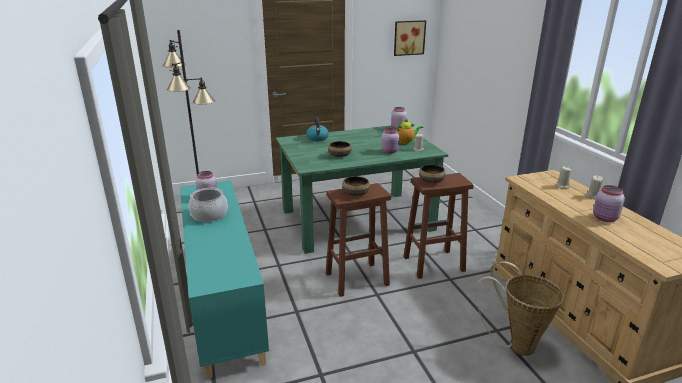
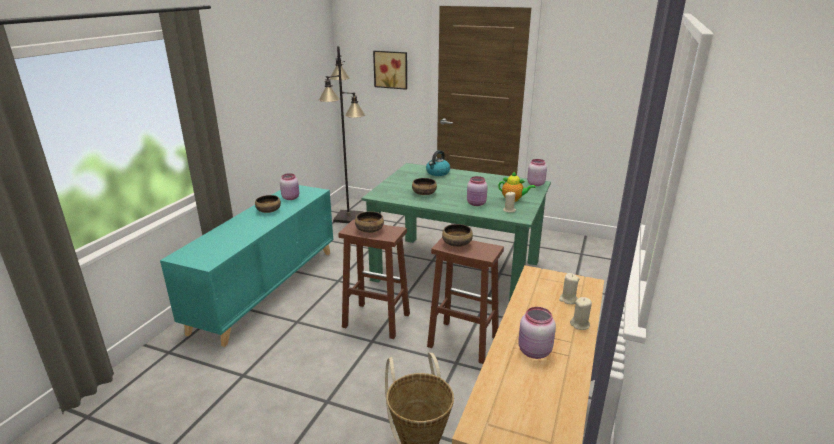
camera: 40 degrees right, 0 degrees up
(209, 215) = (268, 210): cooking pot -> bowl
(408, 37) = (610, 80): picture -> picture (391, 69)

